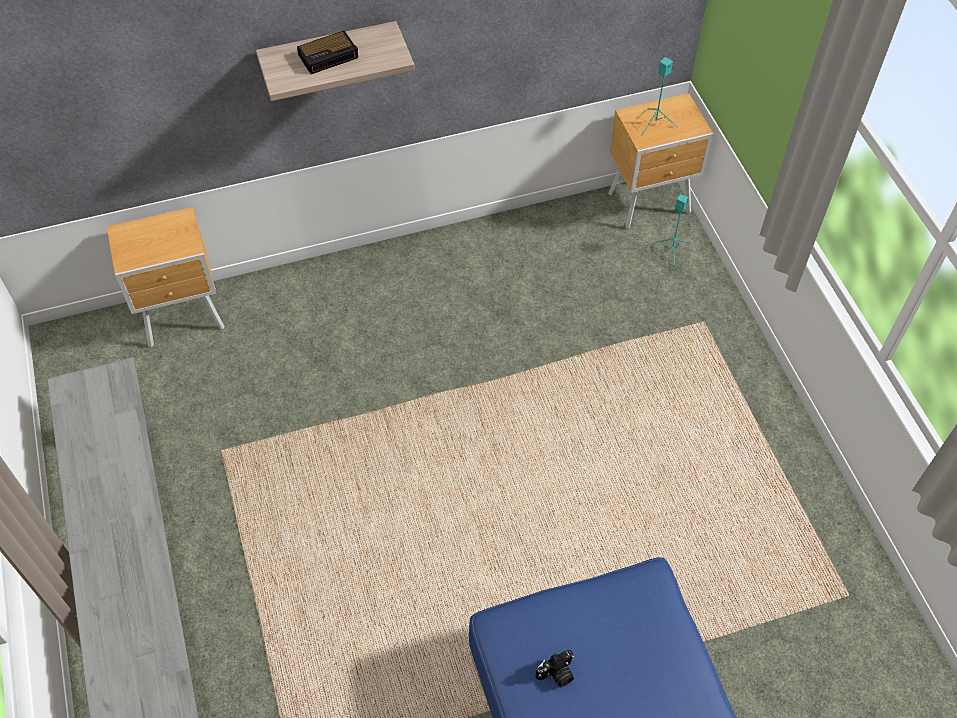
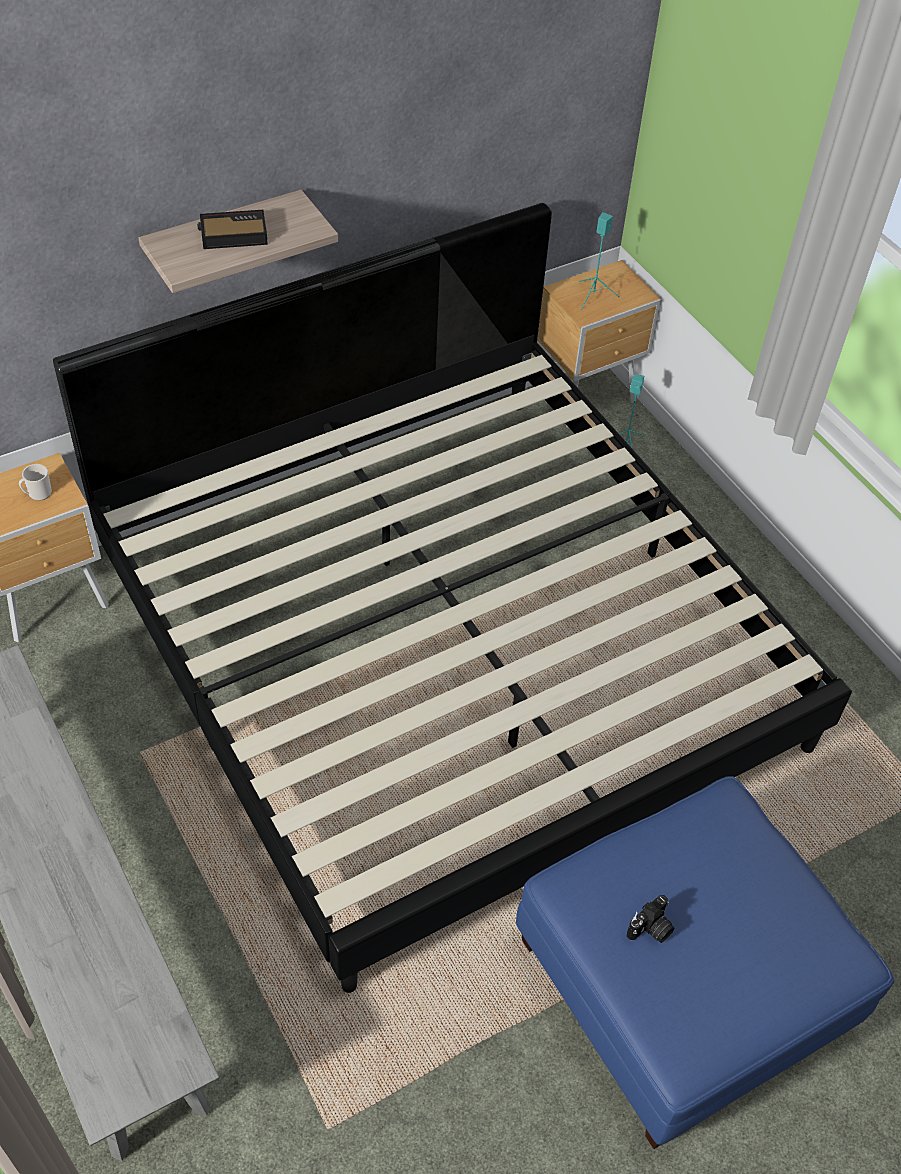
camera: 15 degrees left, 5 degrees down
(168, 239) = (37, 493): none -> mug
(329, 56) = (232, 235): alarm clock -> alarm clock turned 150 degrees counterclockwise
(478, 402) = (446, 646): none -> bed

